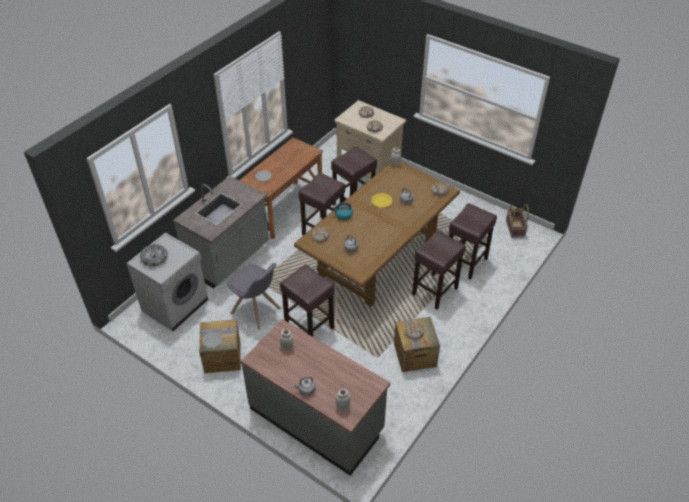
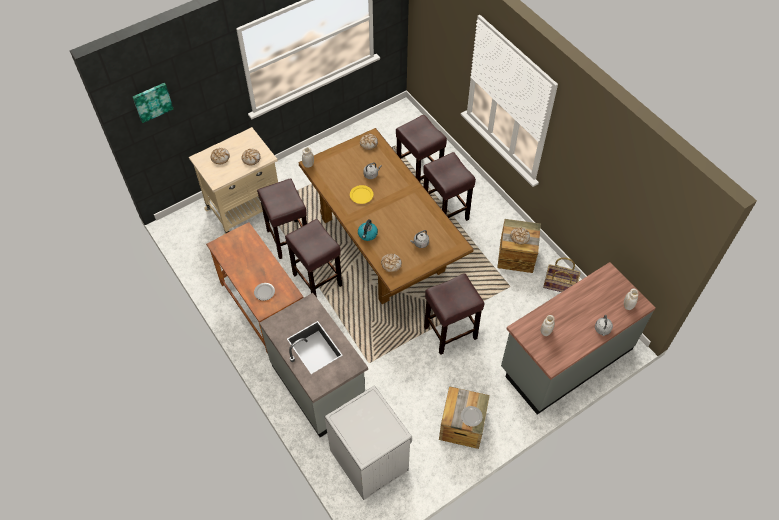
camera: 70 degrees left, 10 degrees up
(154, 258) = (365, 435): bowl -> none
(256, 311) = (410, 377): grey chair -> none
(356, 40) = (152, 101): none -> picture
(515, 228) = (391, 121): basket -> basket (560, 284)

